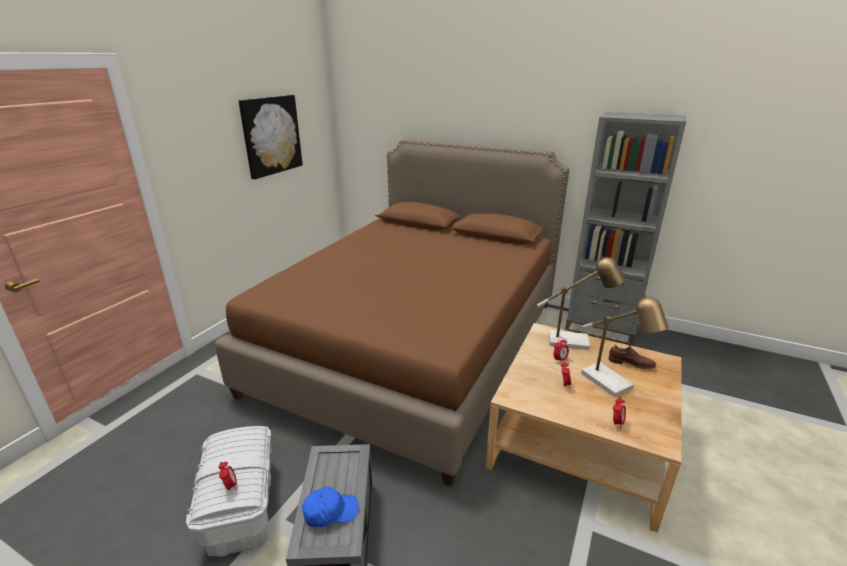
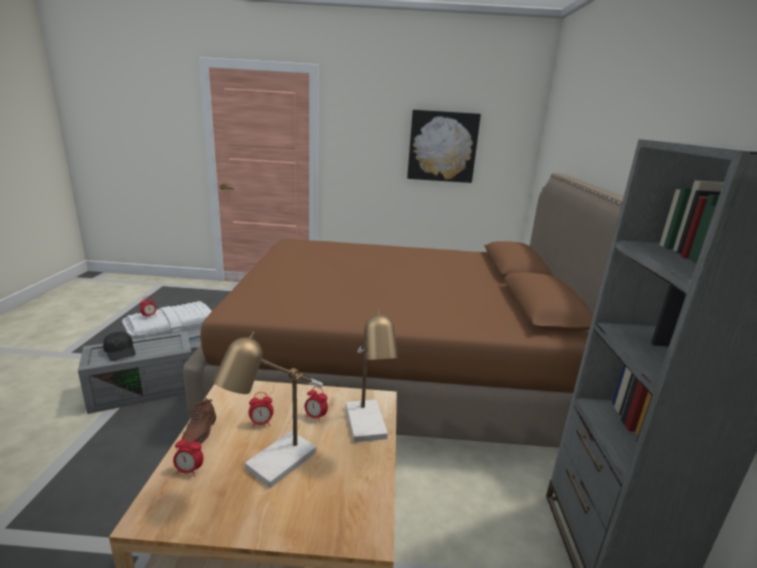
camera: 65 degrees right, 5 degrees down
(330, 511) = (120, 351): blue cap -> black cap
(631, 364) = (336, 487): brown shoe -> brown shoe (199, 434)

